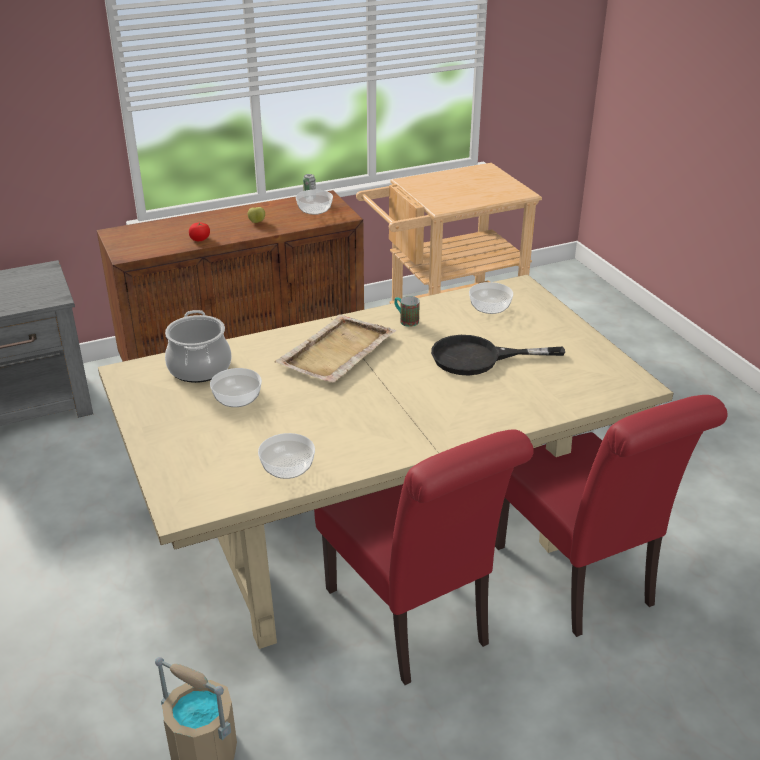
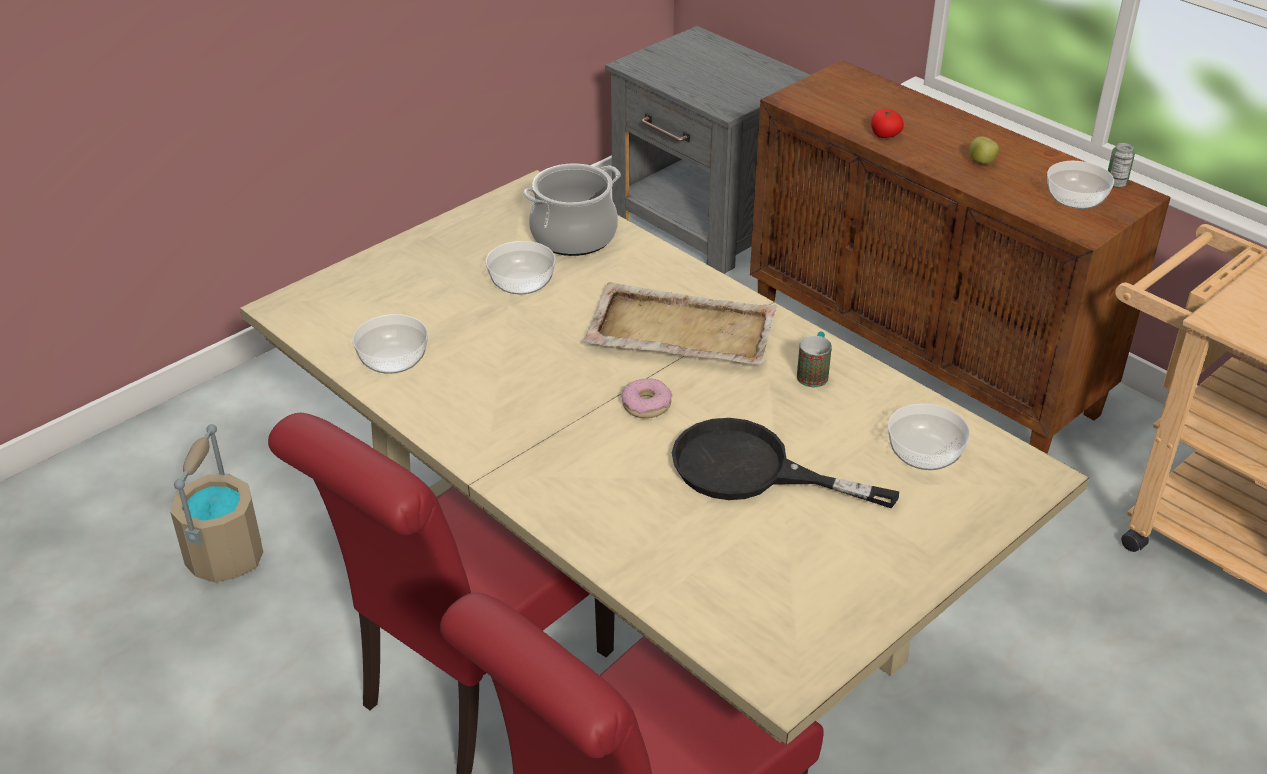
camera: 70 degrees right, 5 degrees up
(401, 378) = (646, 405): none -> donut
(478, 358) = (751, 470): black frying pan -> black frying pan turned 45 degrees counterclockwise

